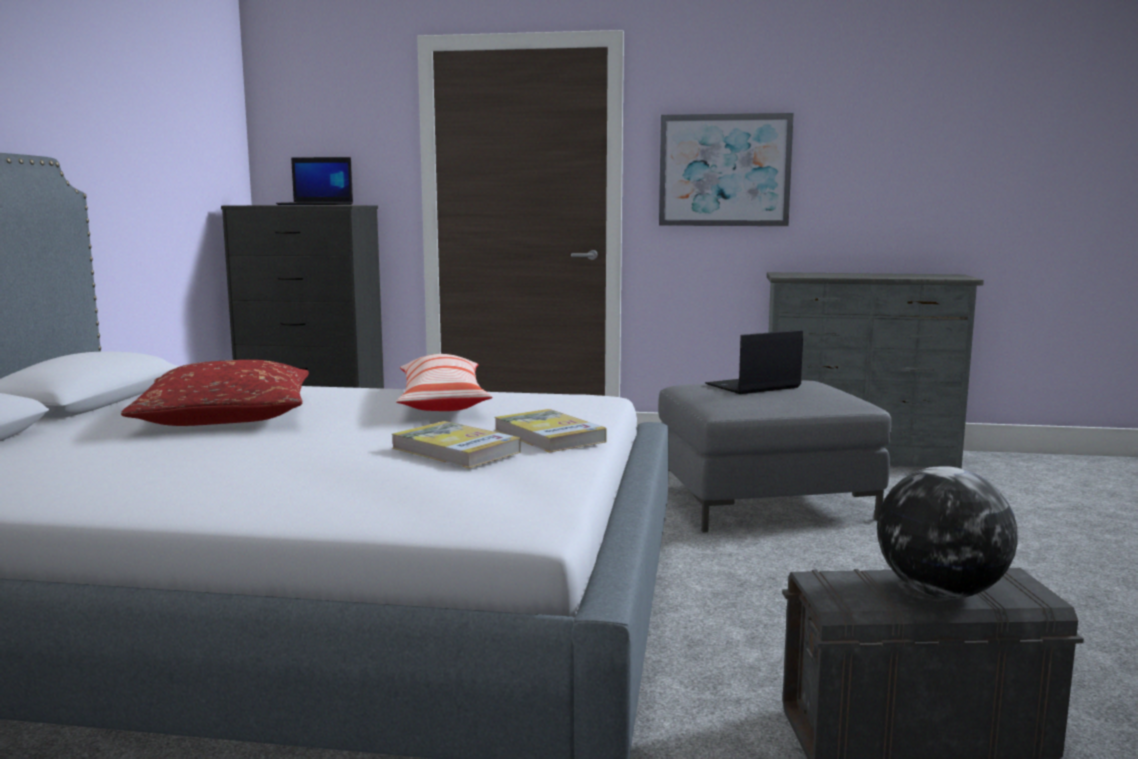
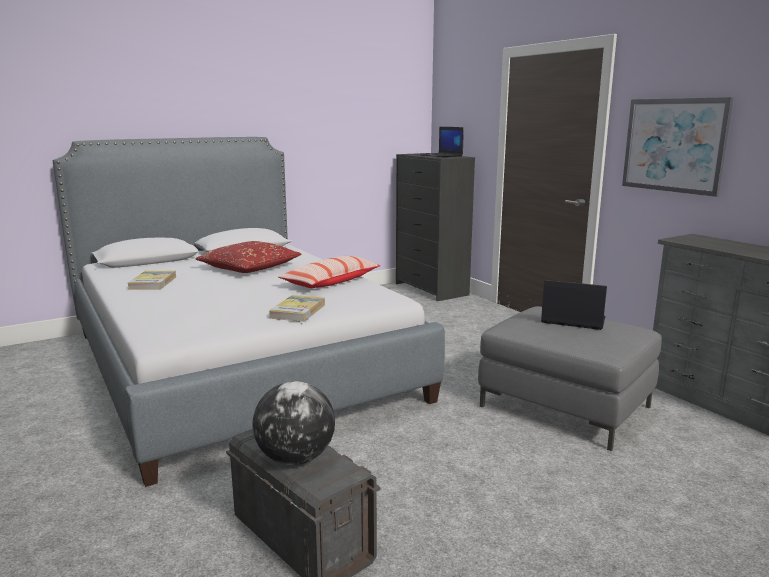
camera: 50 degrees right, 5 degrees up
(456, 450) = (243, 305): book -> book (152, 283)

